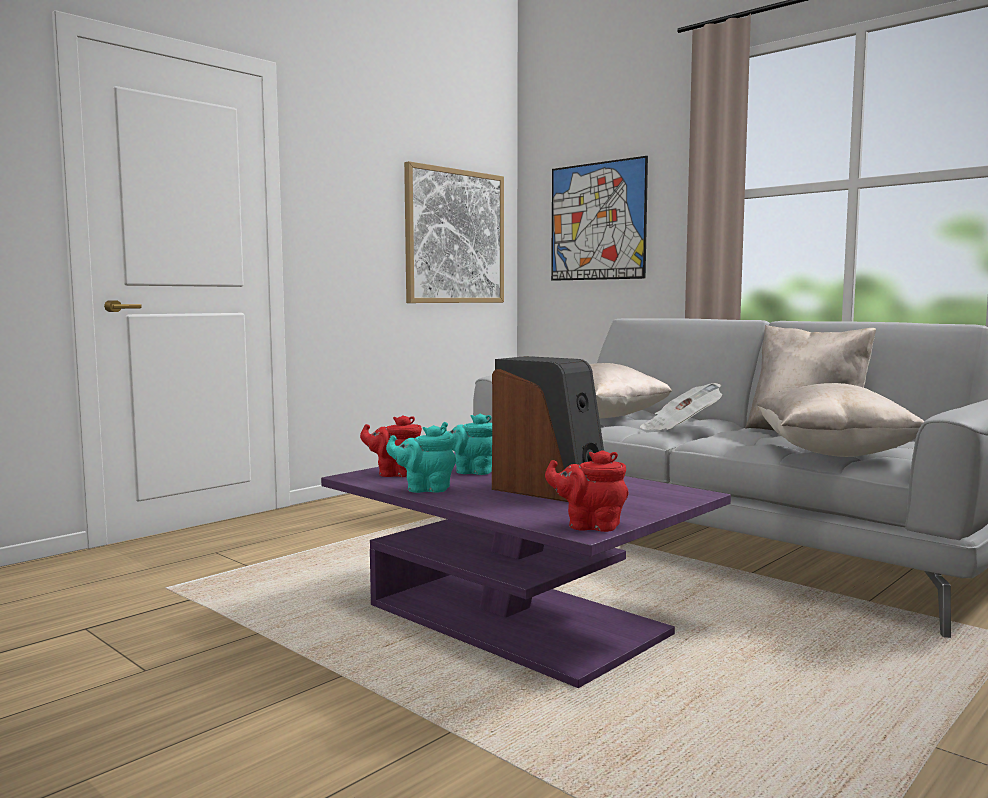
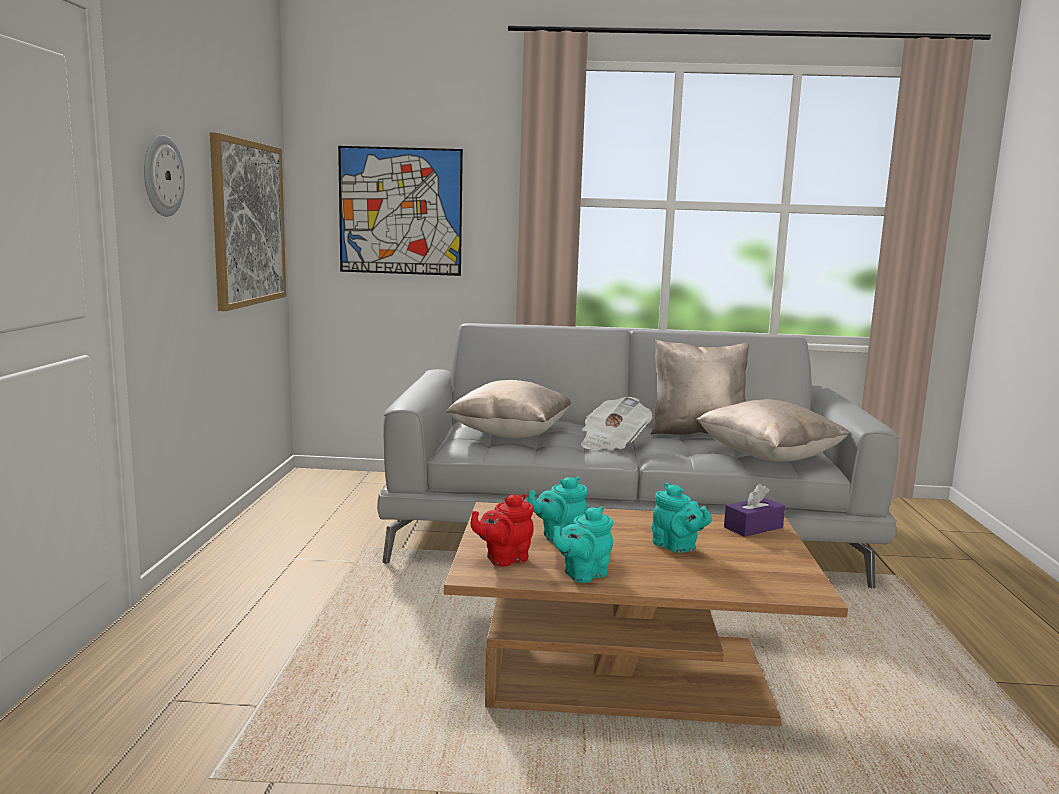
camera: 40 degrees left, 5 degrees up
(340, 193) = (162, 176): none -> wall clock
(516, 620) = (627, 674): purple coffee table -> brown coffee table
(550, 490) = (677, 547): speaker -> turquoise teapot
(590, 526) = (800, 585): red teapot -> none
(668, 493) = (753, 527): none -> purple tissue box

